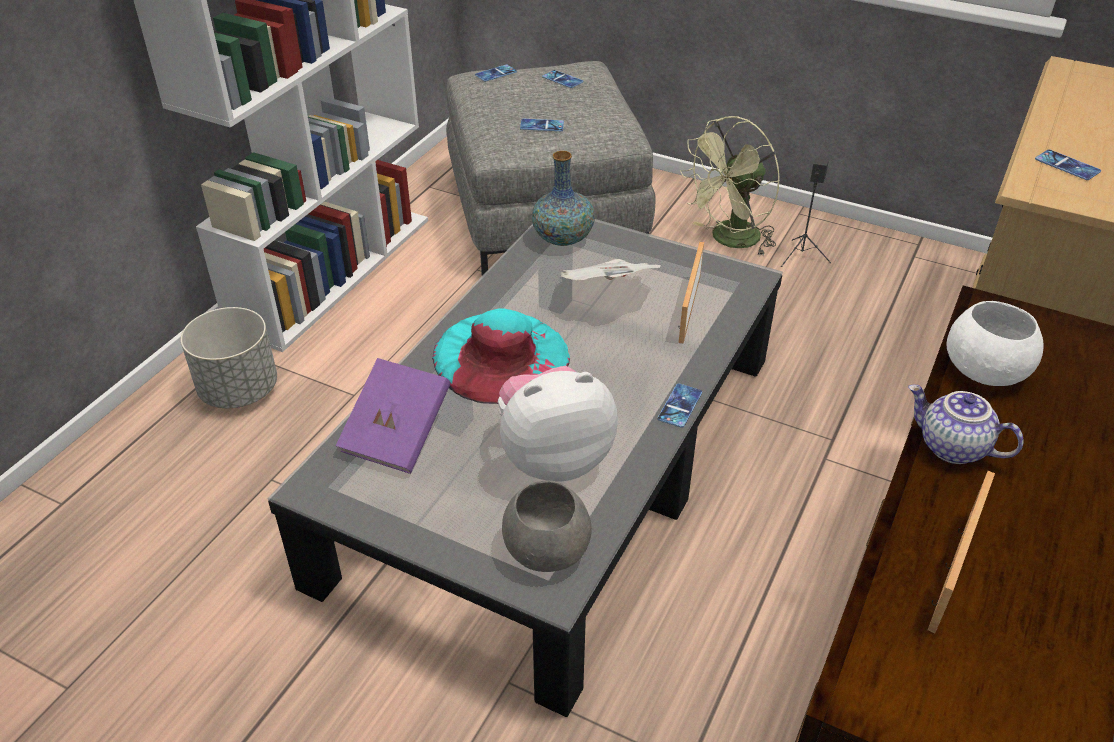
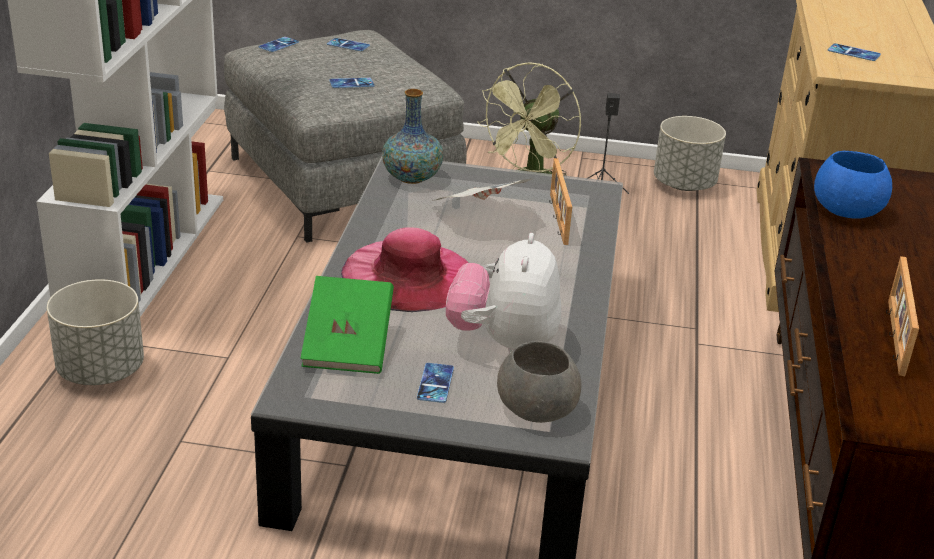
camera: 20 degrees left, 10 degrees down
(397, 434) = (348, 346): purple book -> green book
(501, 356) = (409, 274): turquoise hat -> pink hat
(553, 457) = (503, 342): plush toy -> plush toy turned 45 degrees counterclockwise
(680, 406) = (591, 290): phone -> phone (435, 383)
(897, 259) = (684, 184): none -> grey planter
(951, 448) = (851, 262): teapot -> none
(983, 368) = (845, 209): white bowl -> blue bowl

